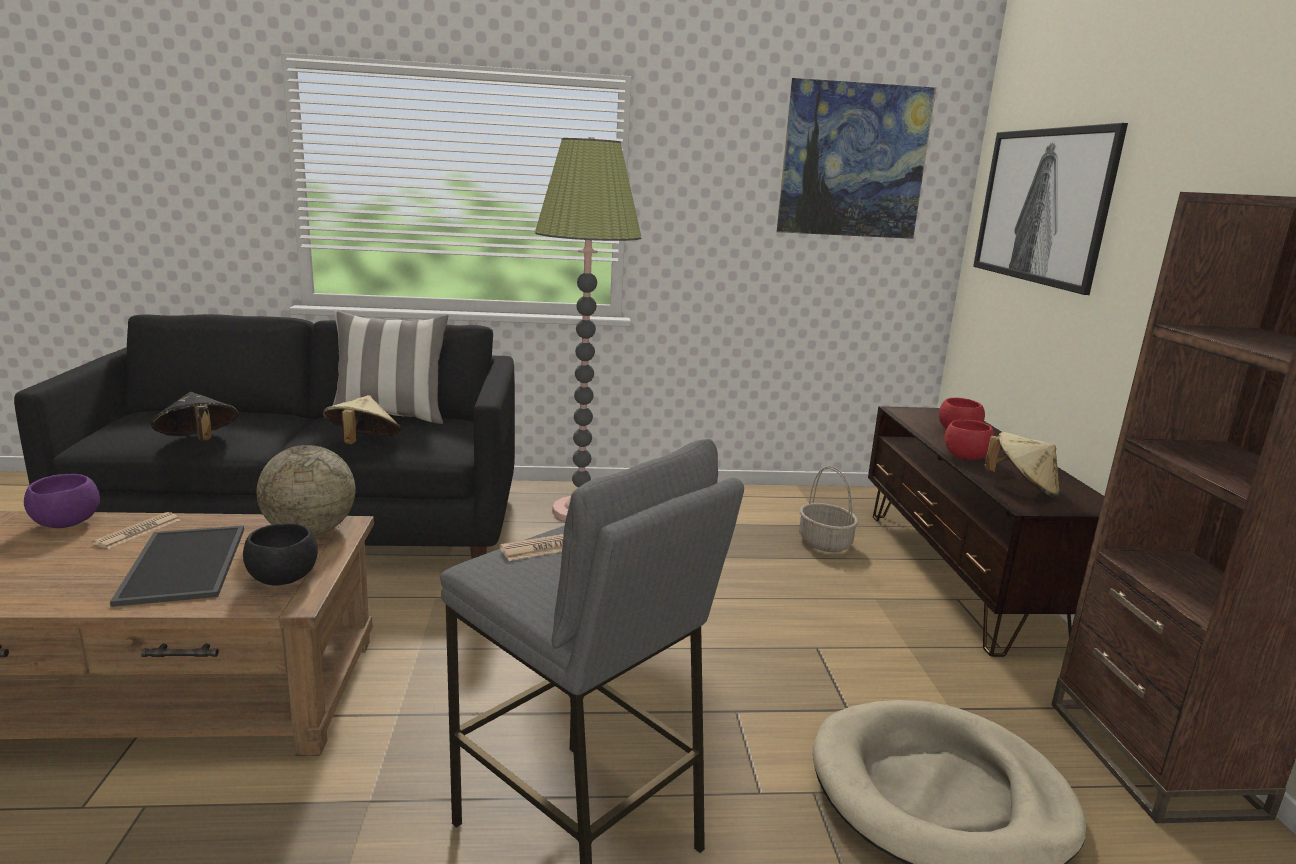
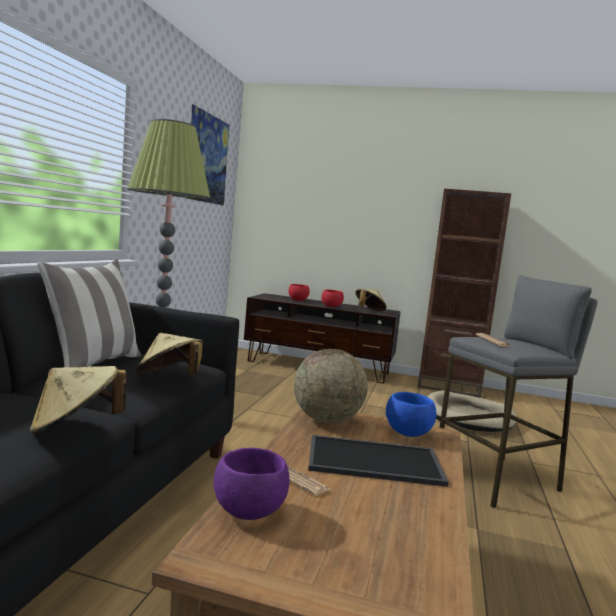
camera: 70 degrees left, 10 degrees down
(198, 442) = (75, 427): black hat -> beige hat
(283, 580) = (408, 433): black bowl -> blue bowl
(825, 543) = (266, 375): basket -> none
(1041, 206) = (301, 191): picture -> none

